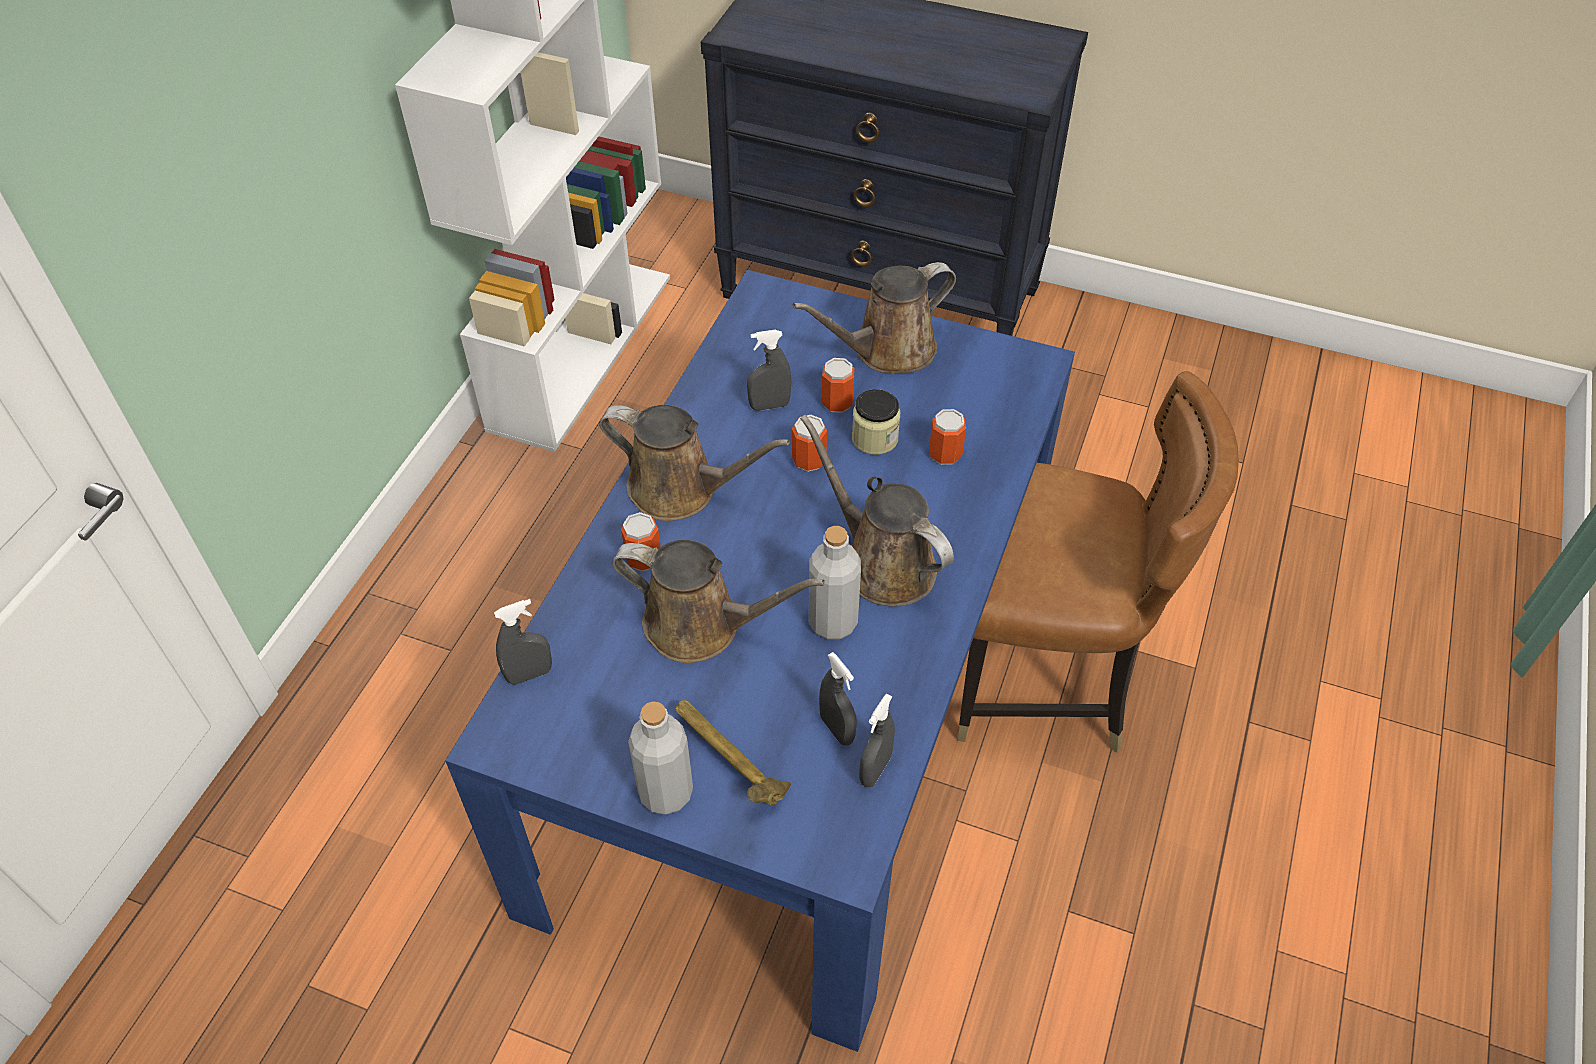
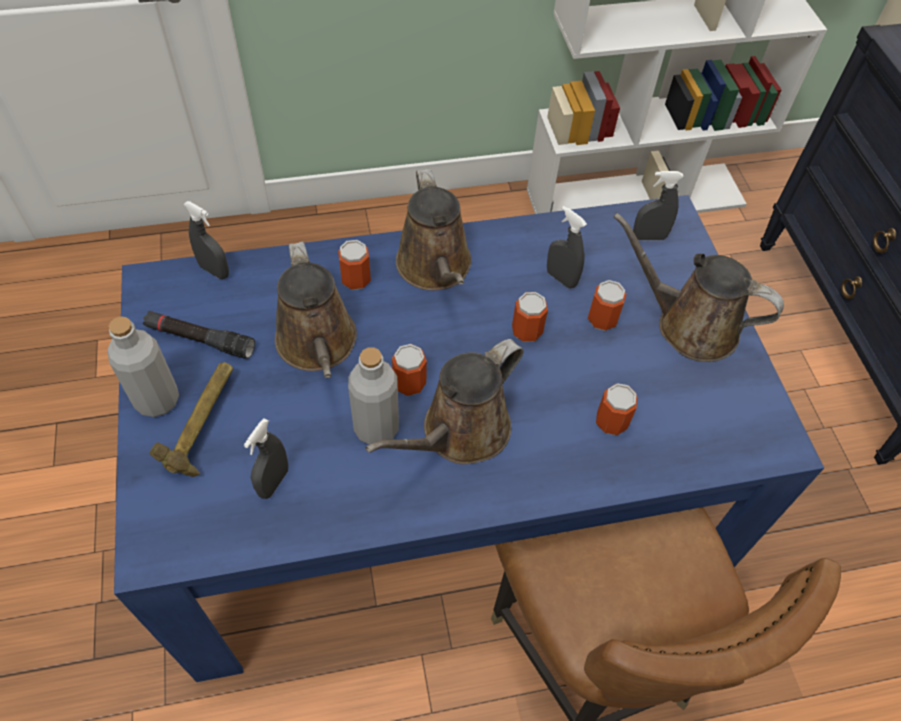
camera: 55 degrees right, 5 degrees up
(615, 724) = (200, 339): none -> black flashlight
(802, 574) = (409, 383): none -> can
(875, 438) = (586, 363): jar -> none
(875, 770) = (249, 529): grey spray bottle -> grey spray bottle (649, 237)
(882, 563) = (459, 433): brown watering can -> brown watering can turned 150 degrees counterclockwise

